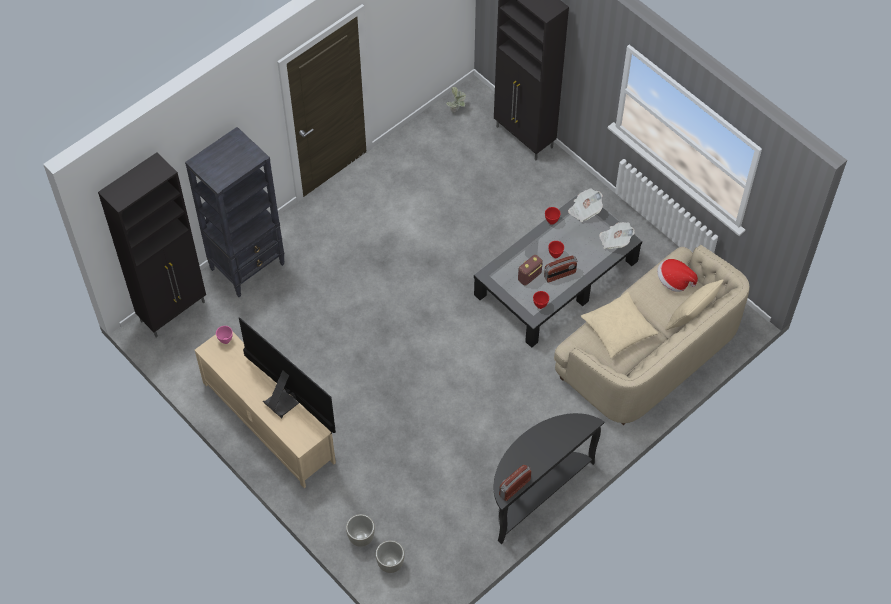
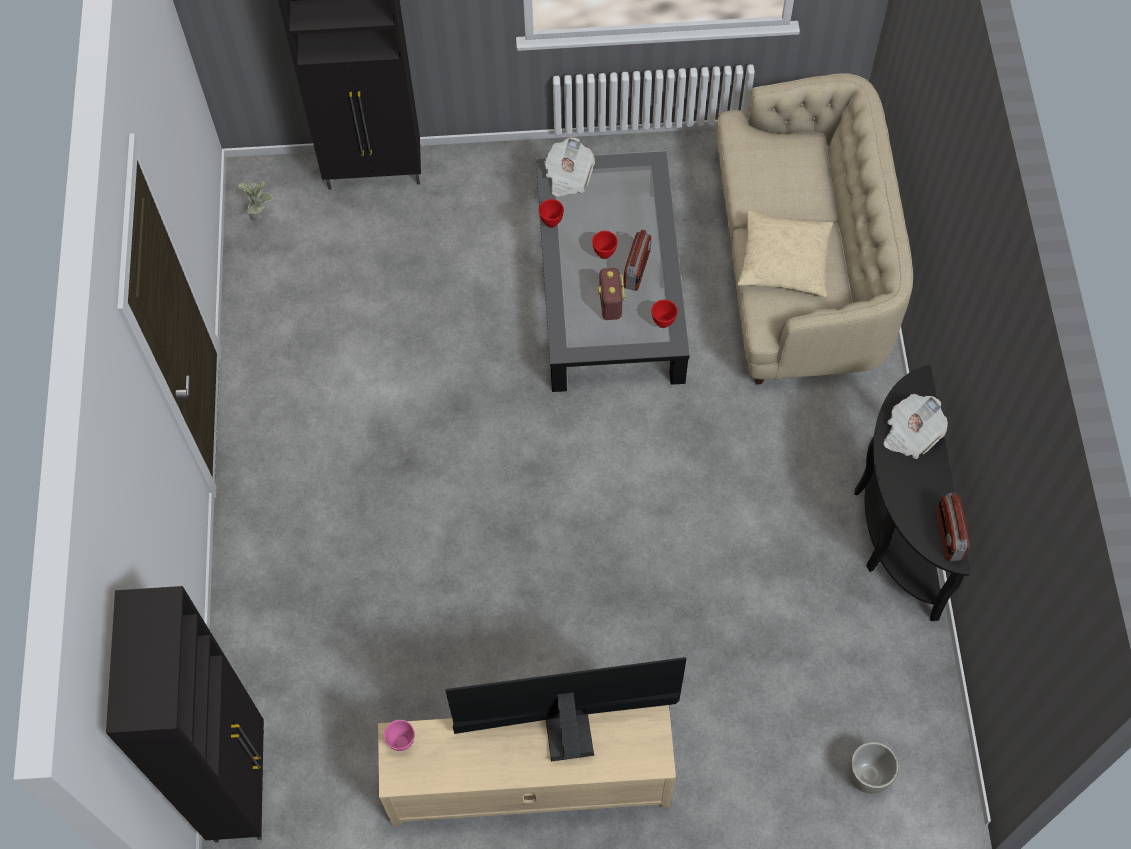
camera: 50 degrees left, 5 degrees up
(248, 266) = (258, 632): black bookcase -> none
(361, 538) = (801, 786): grey planter -> none
(615, 240) = (641, 177): newspaper -> newspaper (910, 434)
(674, 281) = (766, 155): hat -> none
(690, 318) = (831, 177): beige pillow -> none

